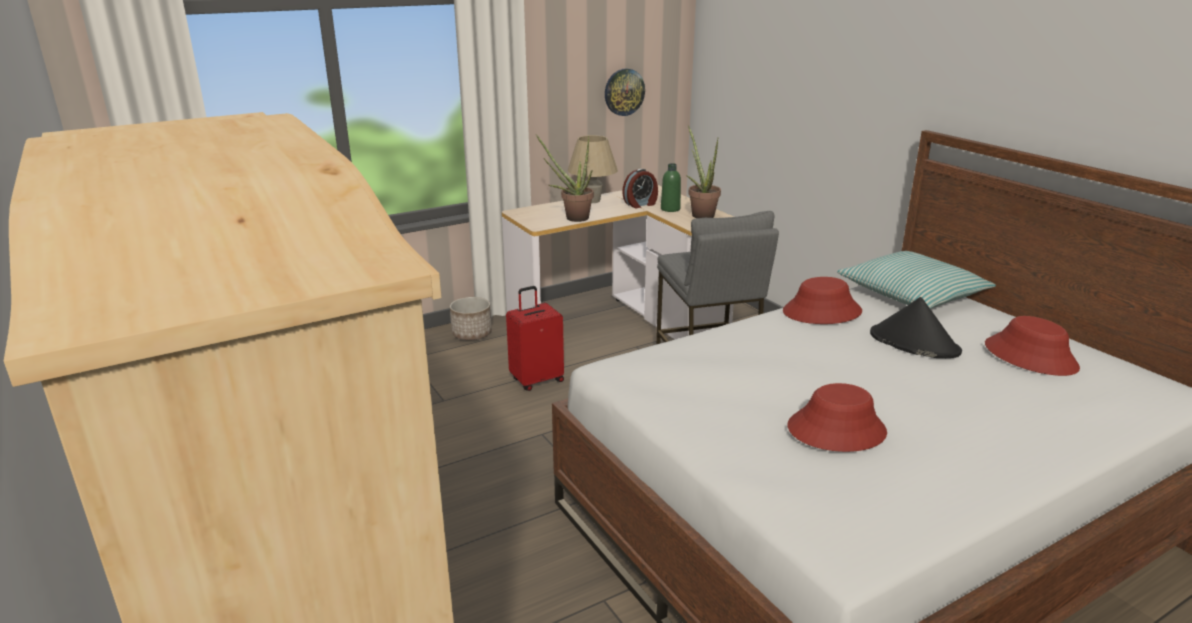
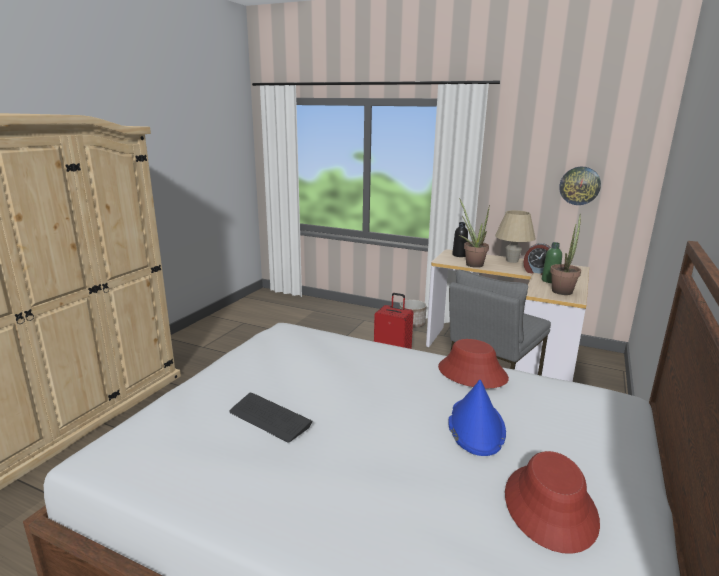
camera: 55 degrees right, 5 degrees down
(535, 213) = (459, 255): none -> black bottle
(836, 430) = (269, 418): red hat -> keyboard
(911, 294) = (589, 407): pillow -> none
(913, 343) = (475, 426): black hat -> blue hat

